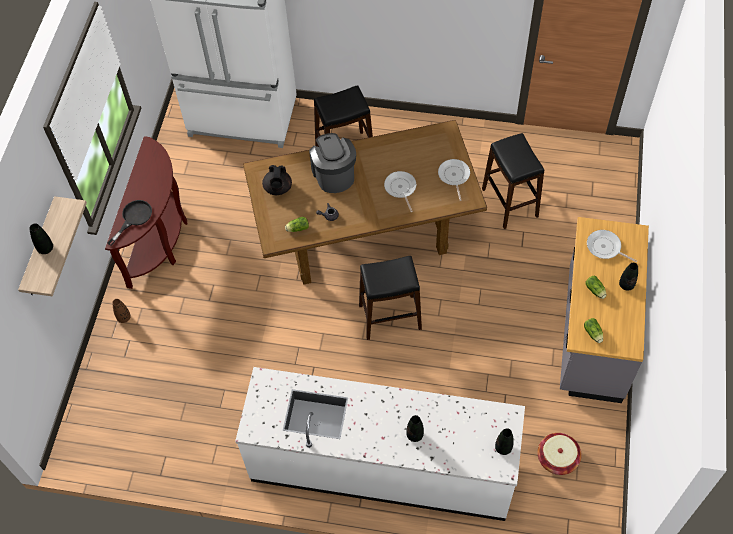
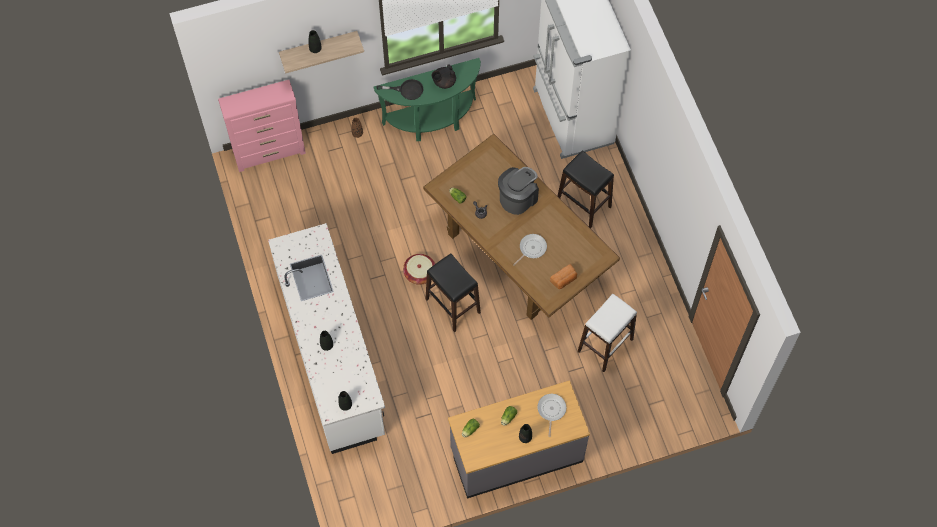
camera: 60 degrees right, 5 degrees up
(83, 419) = (270, 153): none -> pink dresser
(160, 240) = (432, 121): brown console table -> green console table
(278, 188) = (484, 167): black teapot -> black teapot (444, 82)
(454, 176) = (564, 280): frying pan -> bread
(510, 203) = (605, 345): black stool -> white stool
(557, 458) = (398, 470): basket -> basket (420, 273)

